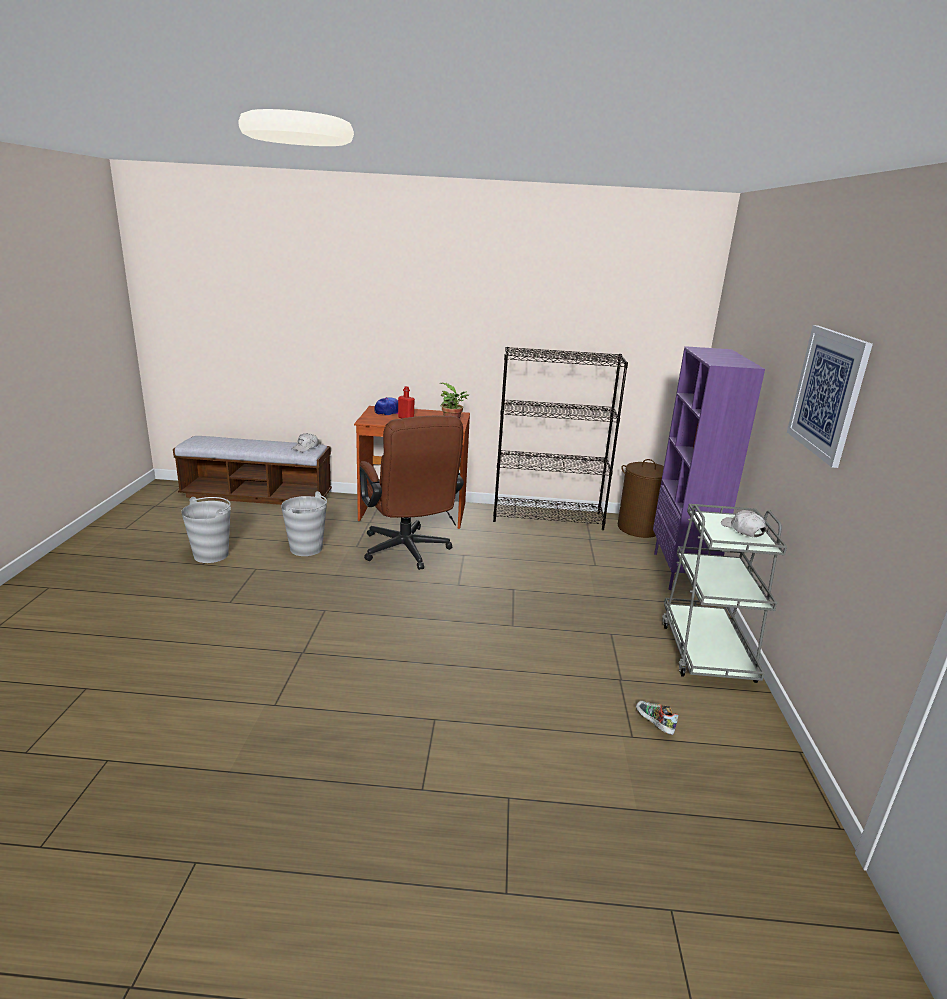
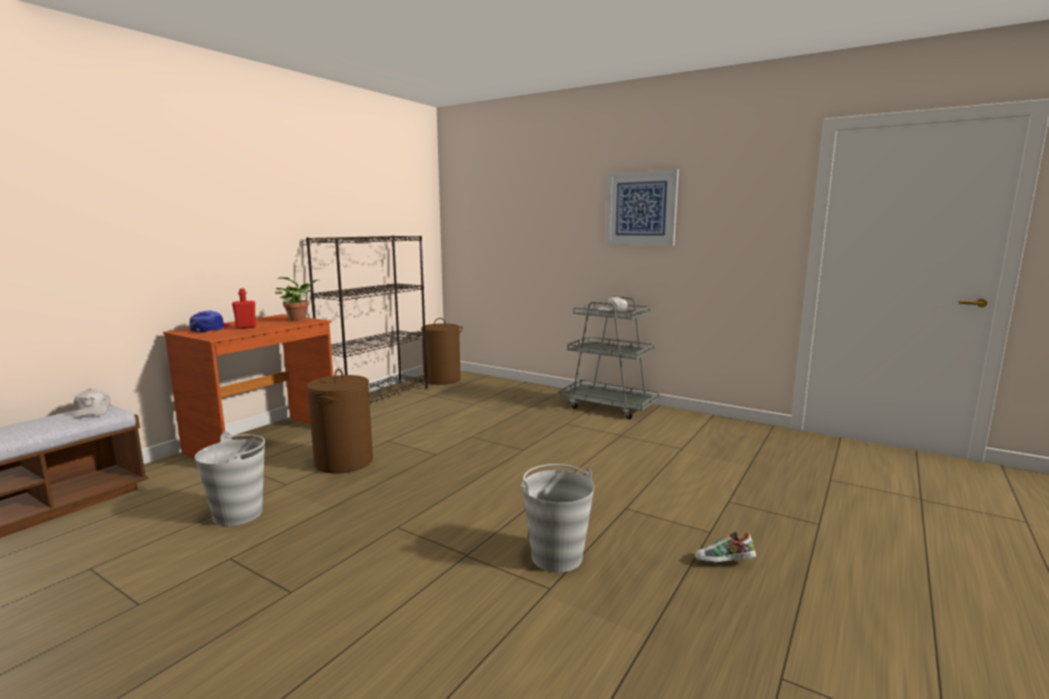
camera: 60 degrees left, 10 degrees down
(211, 555) = (123, 591): grey bucket -> grey bucket (556, 556)
(408, 552) = (344, 462): brown office chair -> brown laundry basket
(653, 724) = (672, 439): shoe -> shoe (724, 563)
(681, 572) = (515, 386): purple bookcase -> none

